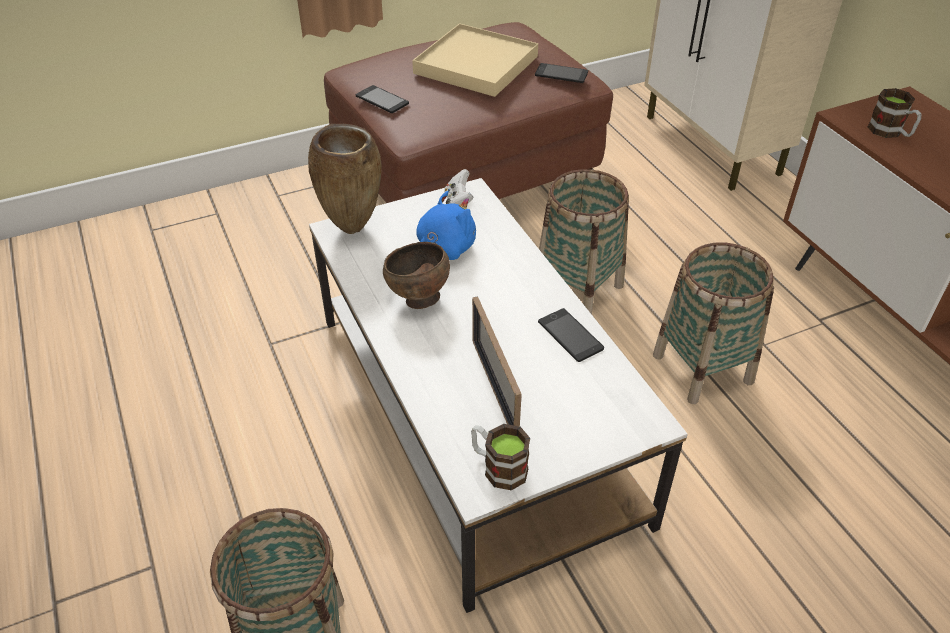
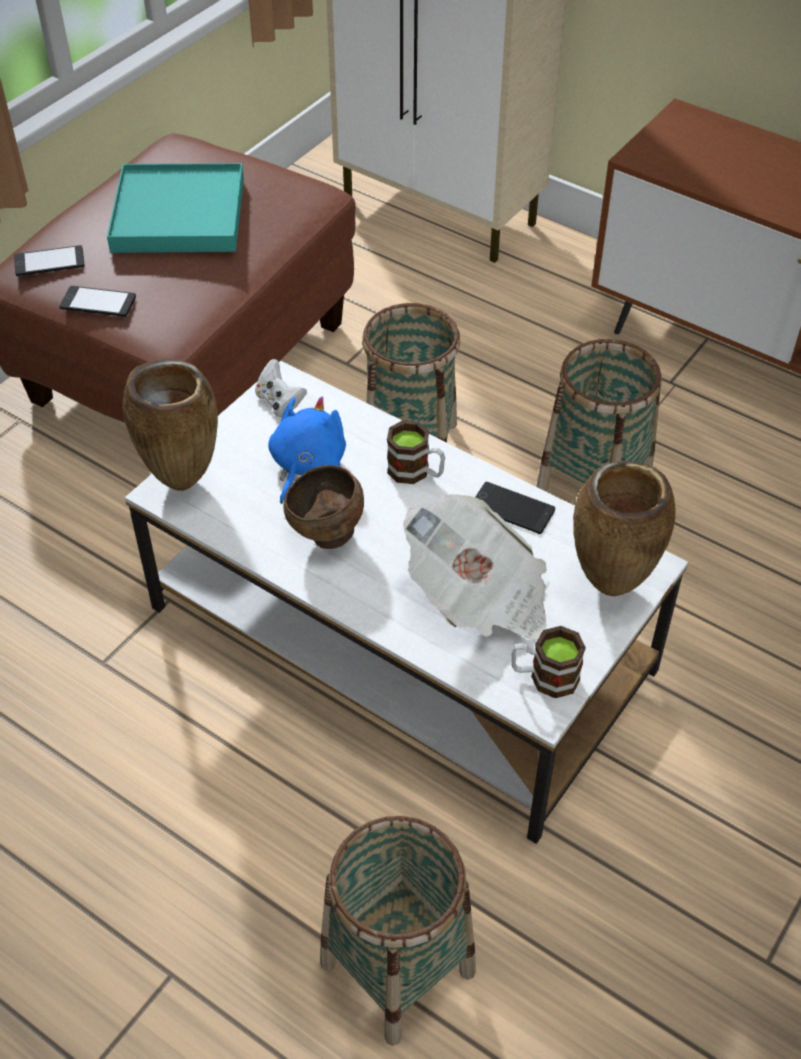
camera: 30 degrees left, 5 degrees up
(475, 65) = (178, 215): beige tray -> turquoise tray
(494, 386) = (479, 597): picture frame -> newspaper
(561, 74) = (288, 194): phone -> phone (49, 262)
(605, 423) = (609, 585): none -> brown vase
(890, 132) = (692, 162): mug -> mug (416, 472)

